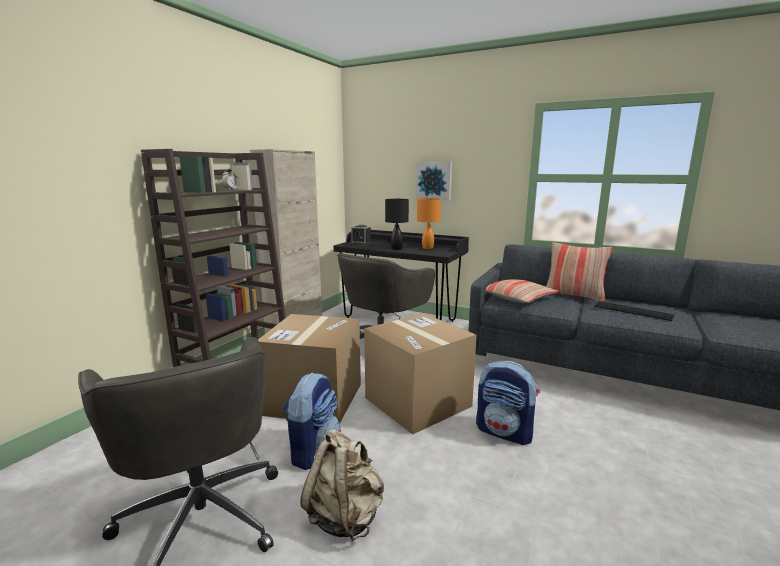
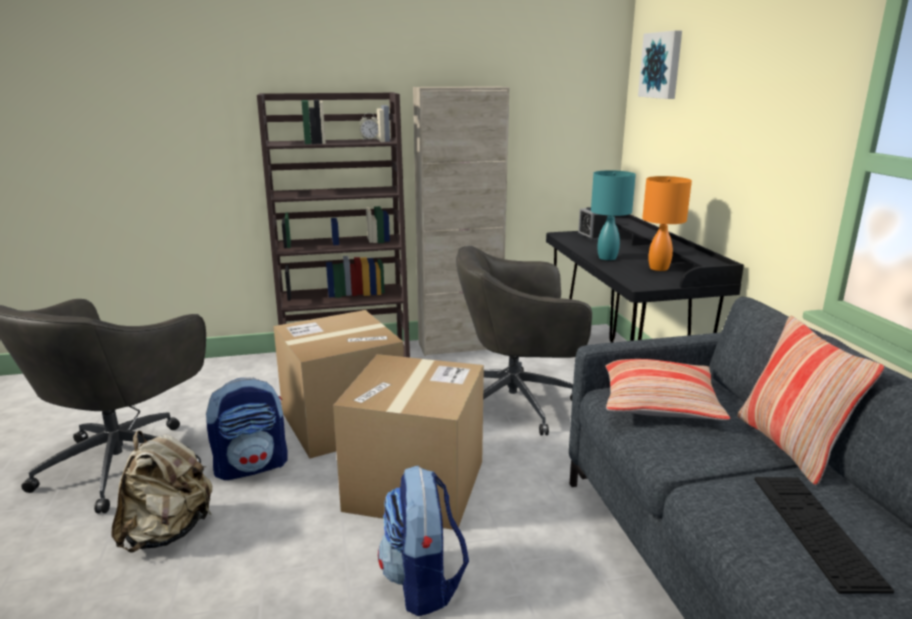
camera: 50 degrees right, 5 degrees up
(396, 249) = (607, 258): black table lamp -> turquoise table lamp
(434, 180) = (716, 144): picture -> picture (662, 65)

